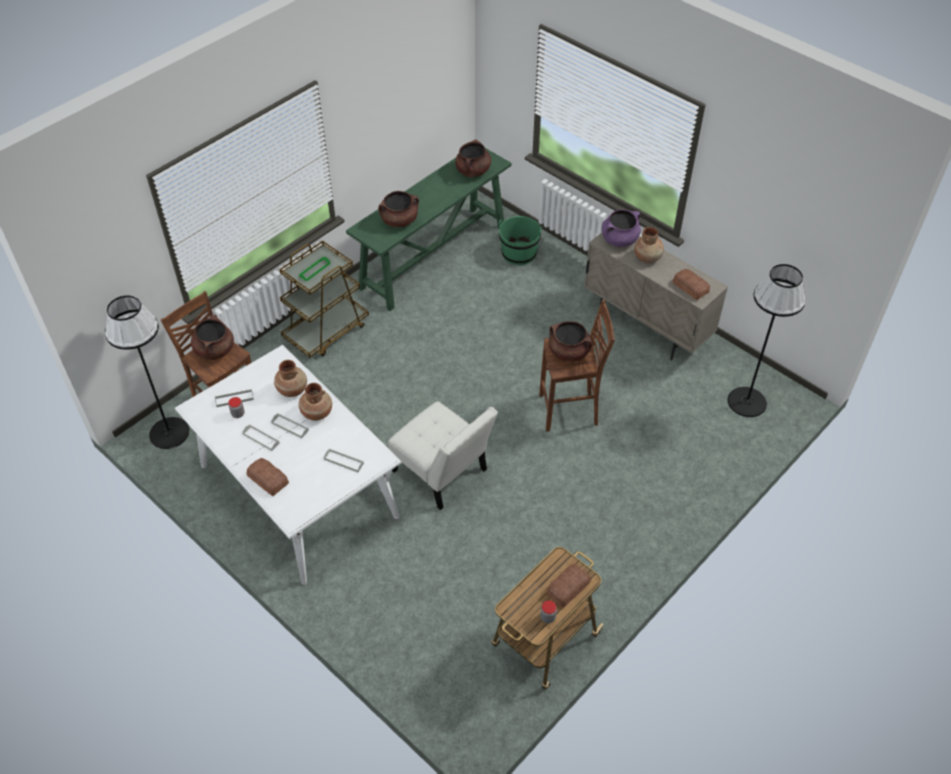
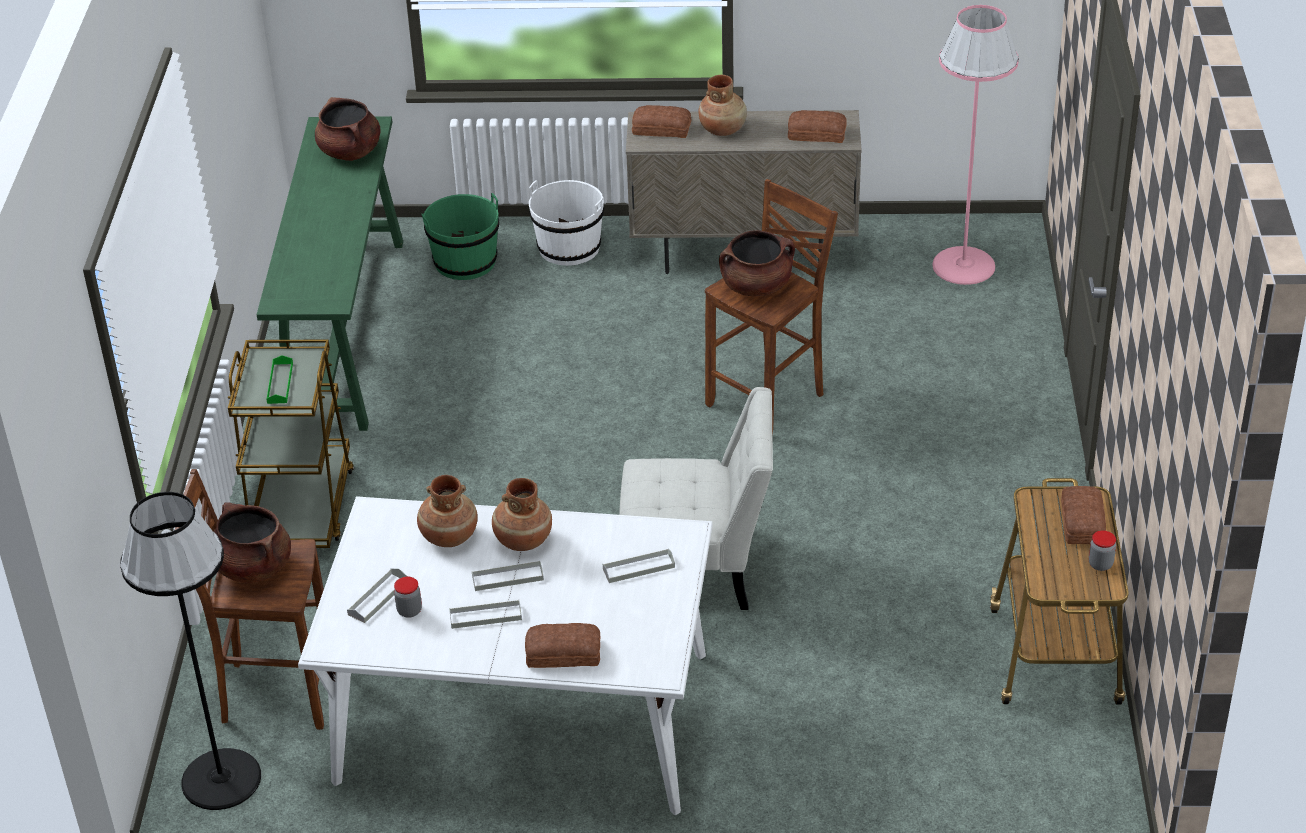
camera: 40 degrees left, 10 degrees down
(399, 220) = (323, 261): brown cooking pot -> none
(571, 274) = (569, 248): none -> white bucket
(619, 239) = (661, 128): purple cooking pot -> bread
(747, 402) = (964, 266): black floor lamp -> pink floor lamp

